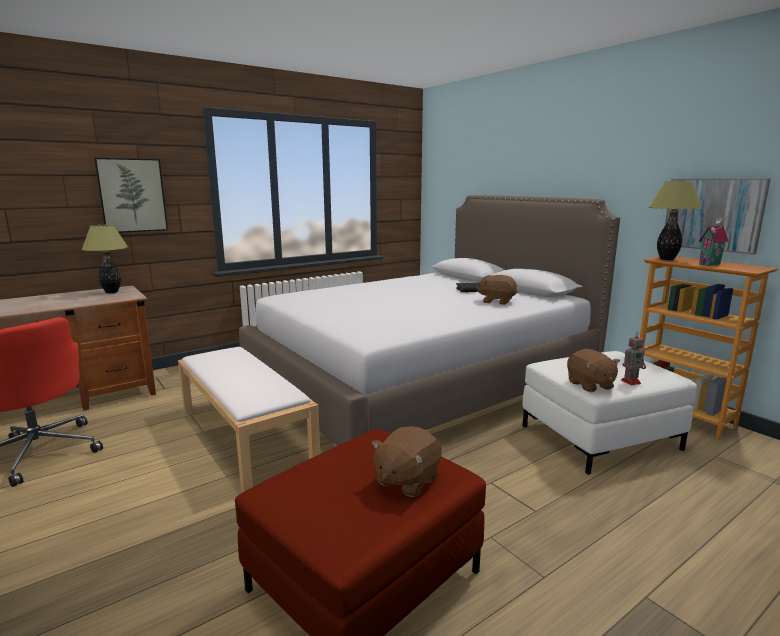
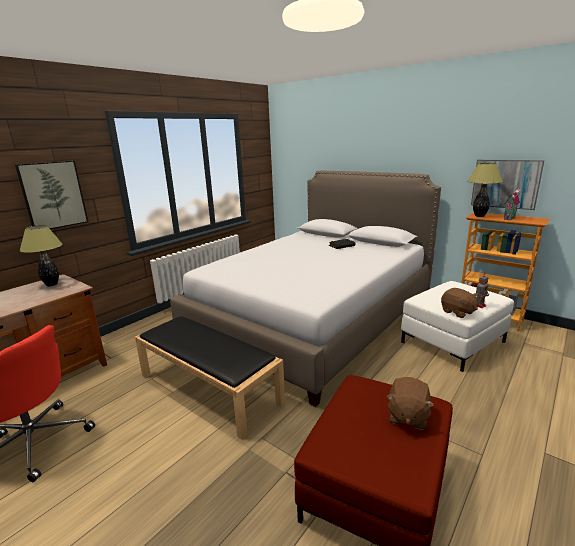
camera: 15 degrees left, 5 degrees up
(246, 435) = (210, 388): white bench -> black bench
(497, 301) = (368, 255): brown plush toy -> none

